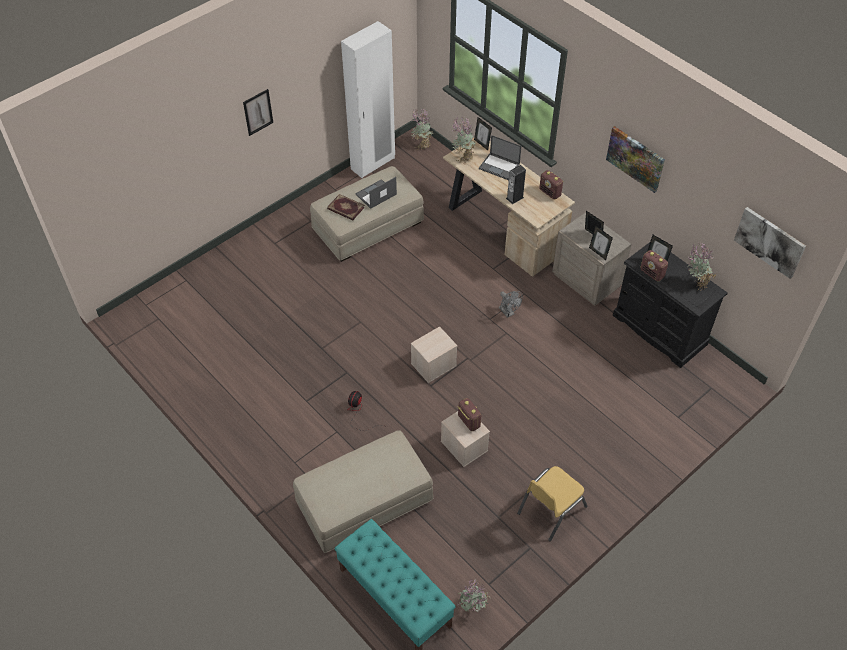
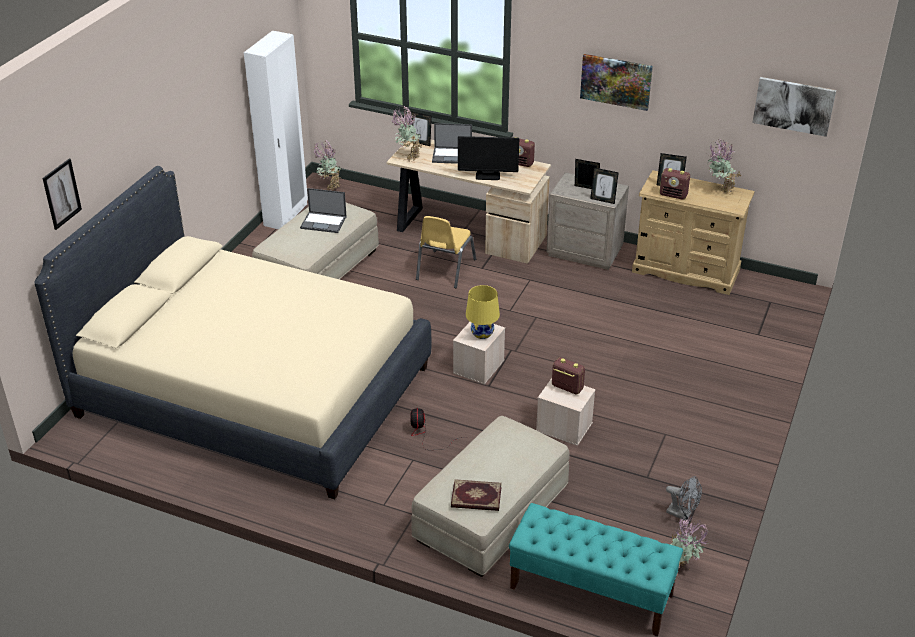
camera: 25 degrees left, 15 degrees down
(258, 112) = (176, 143): picture -> picture (61, 194)
(260, 326) = (253, 391): none -> beige bed
(345, 209) = (298, 242): book -> book (476, 498)
(375, 194) = (324, 222): laptop -> laptop turned 105 degrees counterclockwise
(436, 345) = (482, 333): none -> yellow table lamp
(508, 313) = (525, 300): grey fan -> grey fan (682, 514)
(514, 198) = (488, 175): speaker -> monitor
(551, 509) = (695, 452): yellow chair -> yellow chair (445, 269)
(659, 330) = (686, 271): black dresser -> beige dresser

